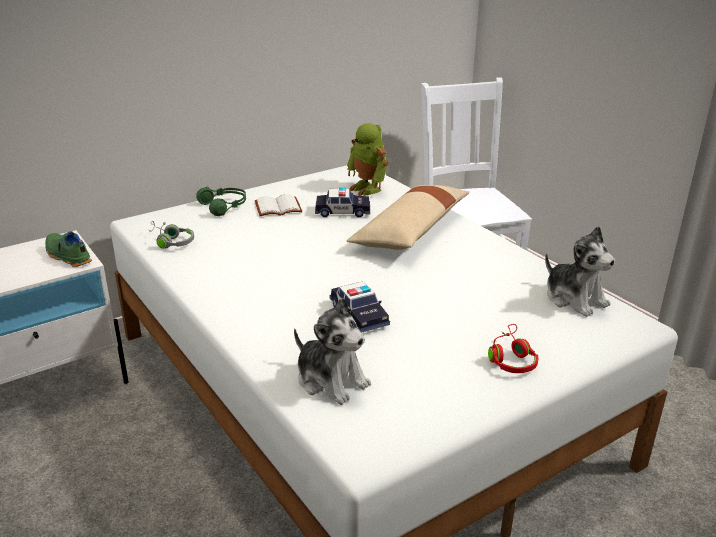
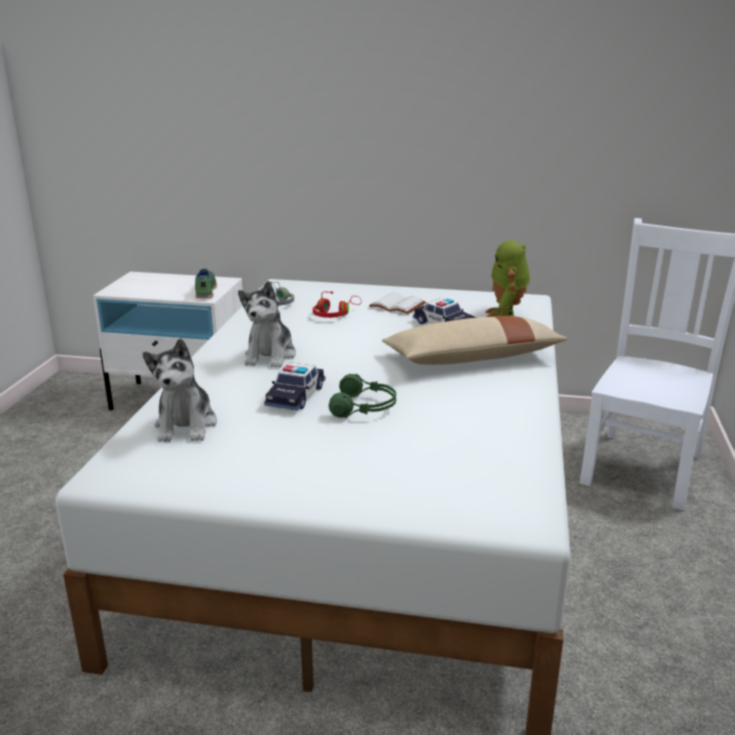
camera: 45 degrees right, 5 degrees down
(224, 206) = (360, 292): green headphones -> green headphones (364, 407)
(511, 359) = (341, 481): red headphones -> red headphones (335, 314)
(574, 299) = (511, 471): plush toy -> plush toy (270, 356)

